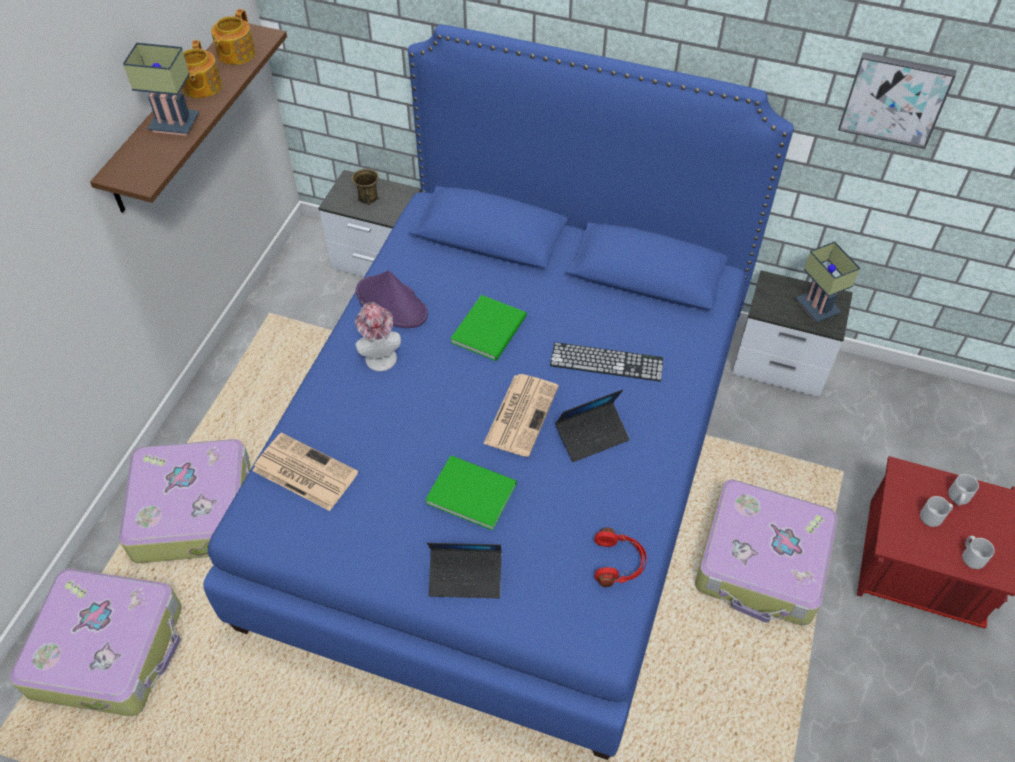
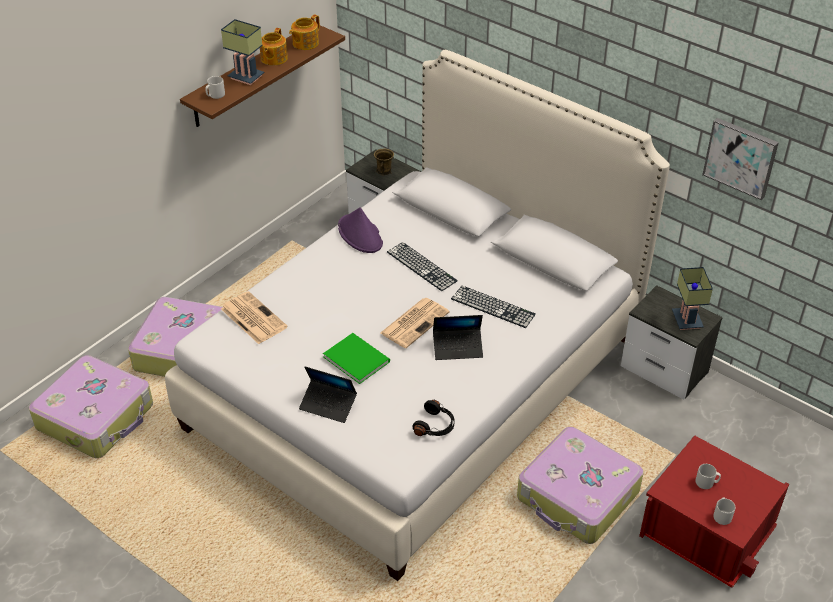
camera: 20 degrees right, 10 degrees down
(379, 355) = (336, 264): hat -> none
(491, 328) = (421, 266): green book -> keyboard
(506, 465) = (416, 381): blue bed -> white bed
(619, 563) = (435, 426): red headphones -> black headphones
(958, 498) = (734, 476): grey mug -> grey mug (215, 95)

